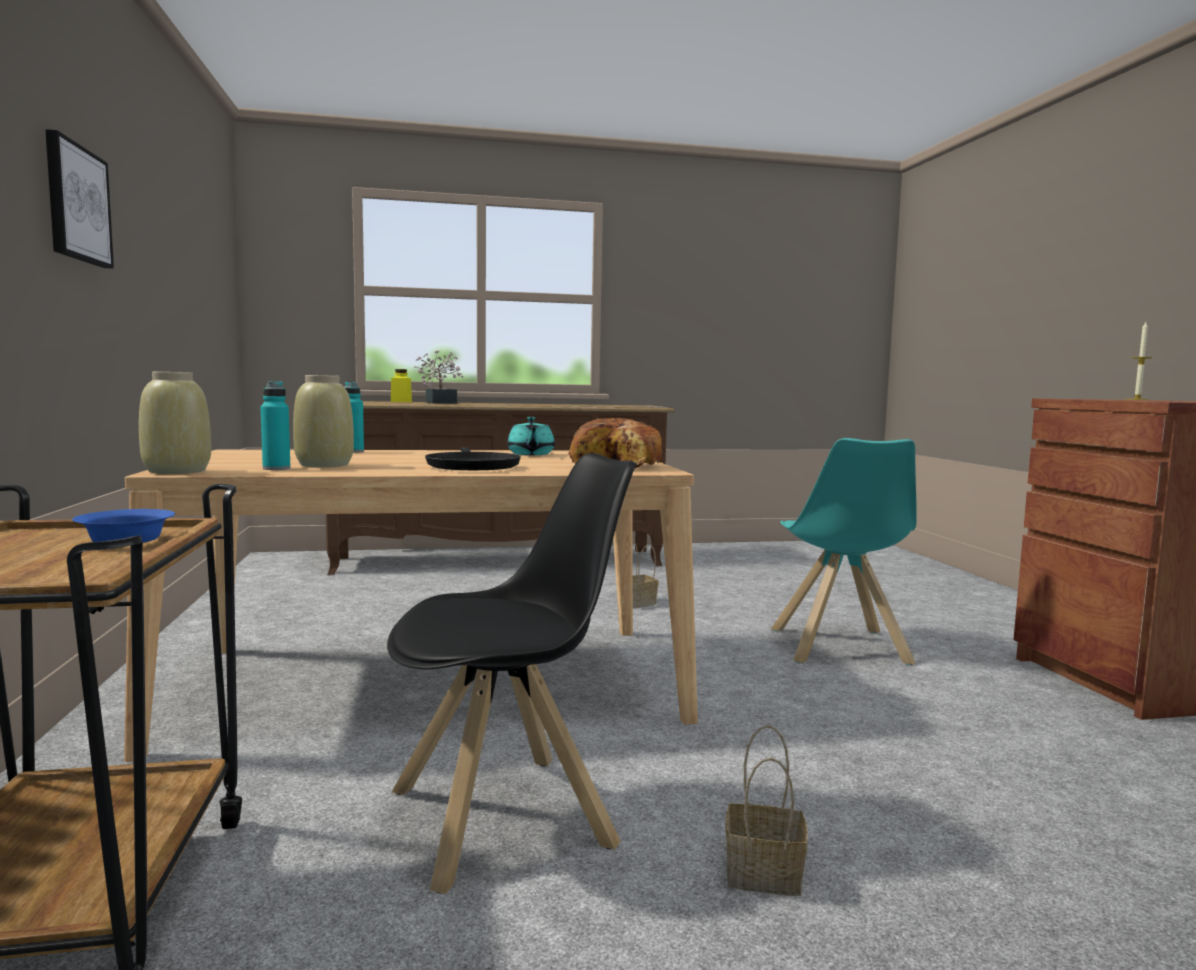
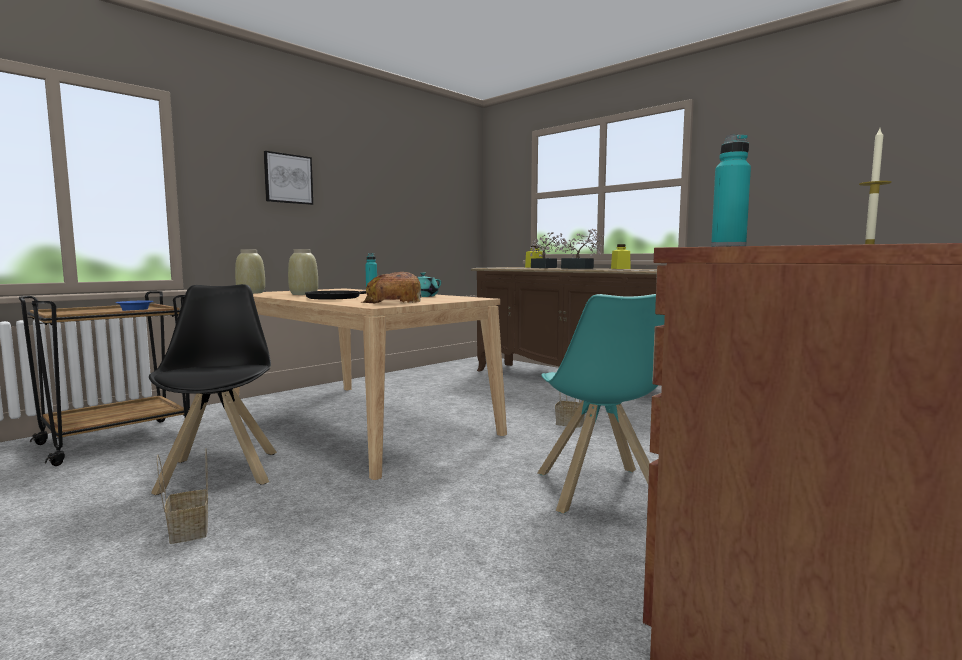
camera: 55 degrees right, 0 degrees up
(276, 468) = (279, 294): turquoise bottle -> turquoise bottle (728, 246)
(508, 815) = (221, 470): black chair -> black chair turned 135 degrees counterclockwise
(513, 404) = (580, 268): none -> potted plant
(551, 404) = (620, 268): none -> yellow jar
(840, 647) = (600, 491): turquoise chair -> turquoise chair turned 60 degrees counterclockwise

